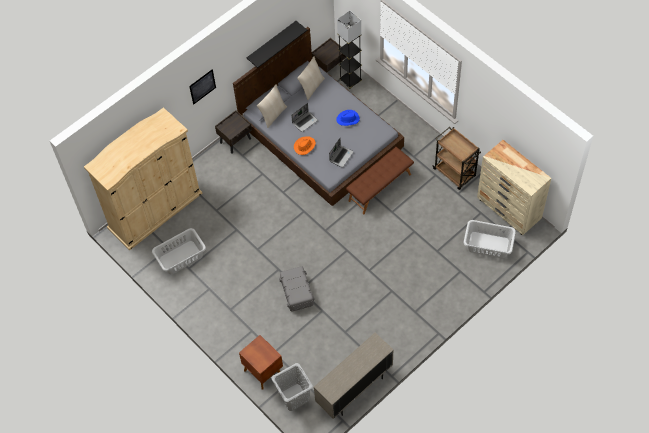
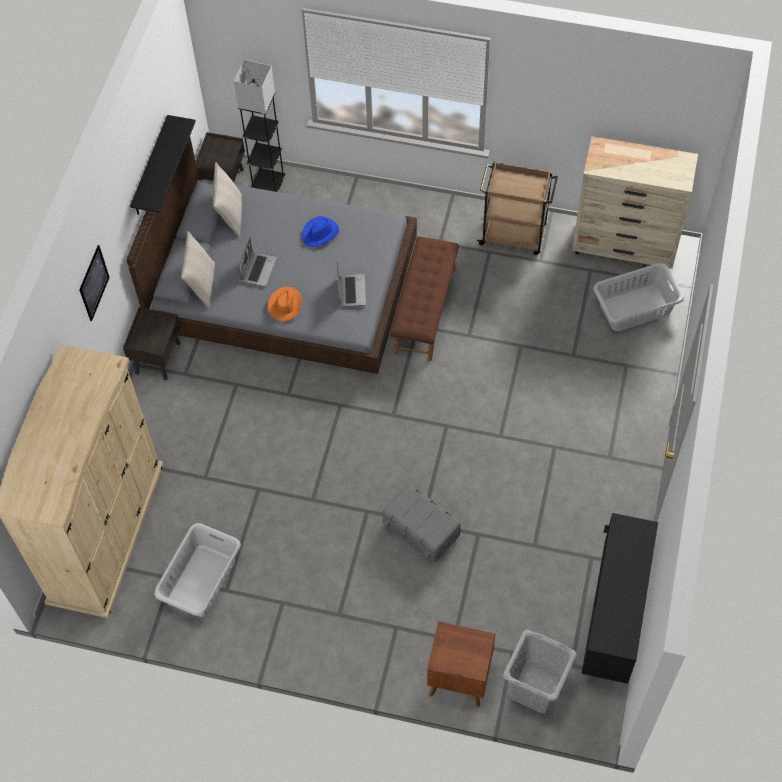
camera: 35 degrees left, 0 degrees up
(354, 389) = (612, 621): beige cabinet -> black cabinet

